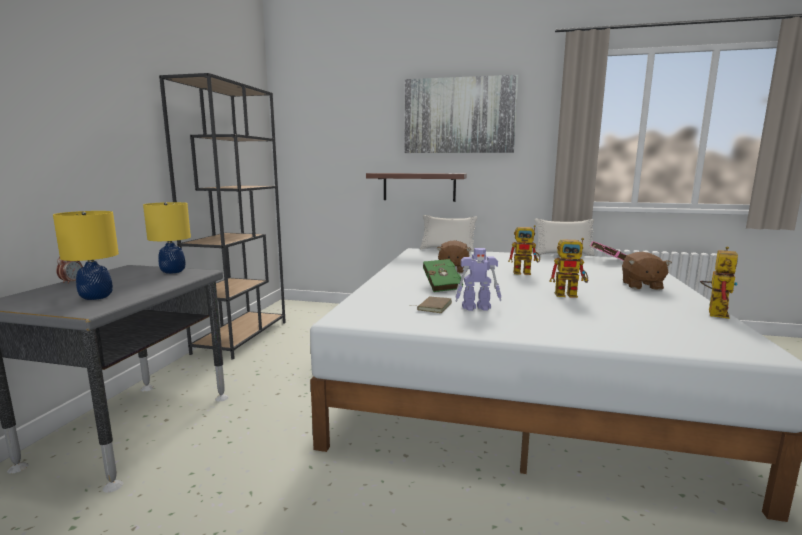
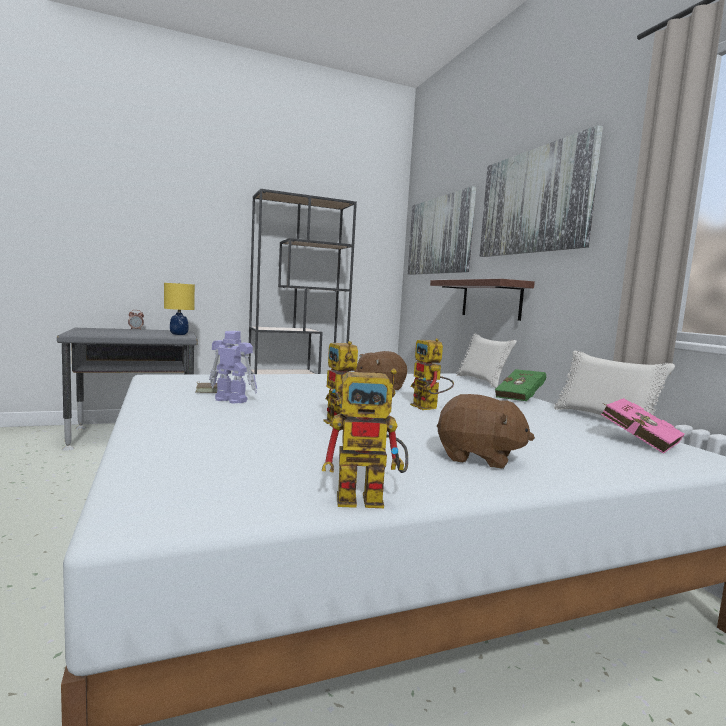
camera: 55 degrees right, 5 degrees down
(94, 298) = (101, 332): yellow table lamp -> none
(337, 130) = (440, 236): none -> picture
(442, 286) = (300, 388): green book -> green book (521, 397)
(477, 307) = (230, 400): toy robot -> toy robot turned 150 degrees clockwise
(641, 286) = (478, 458): brown plush toy -> brown plush toy turned 135 degrees counterclockwise

